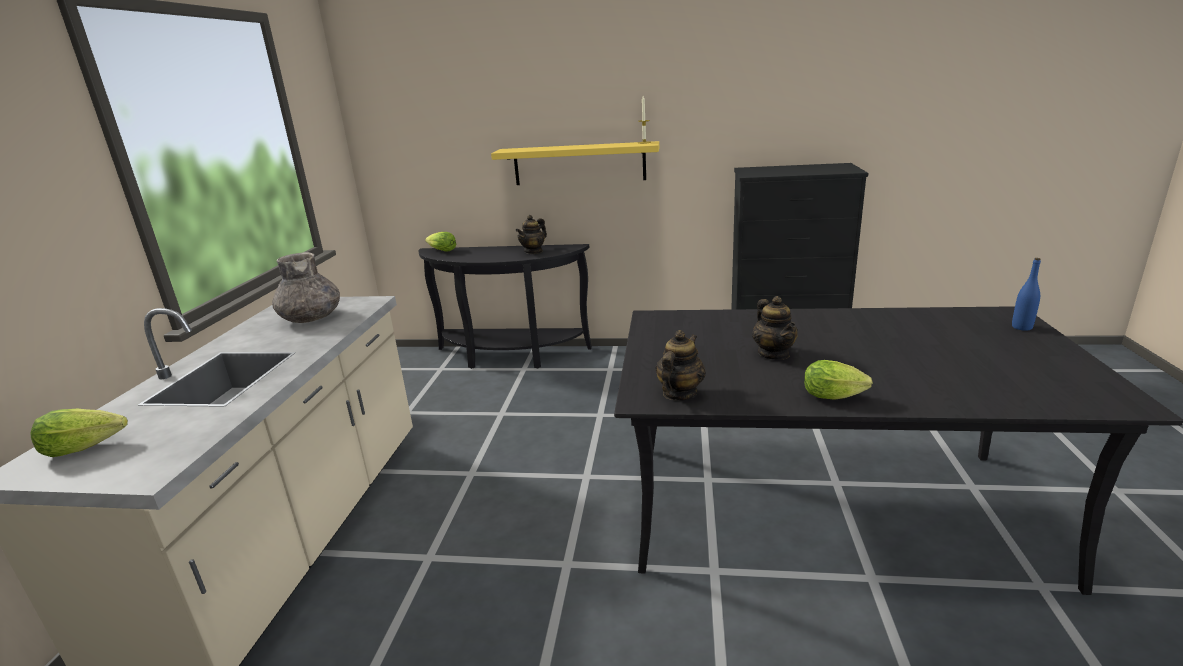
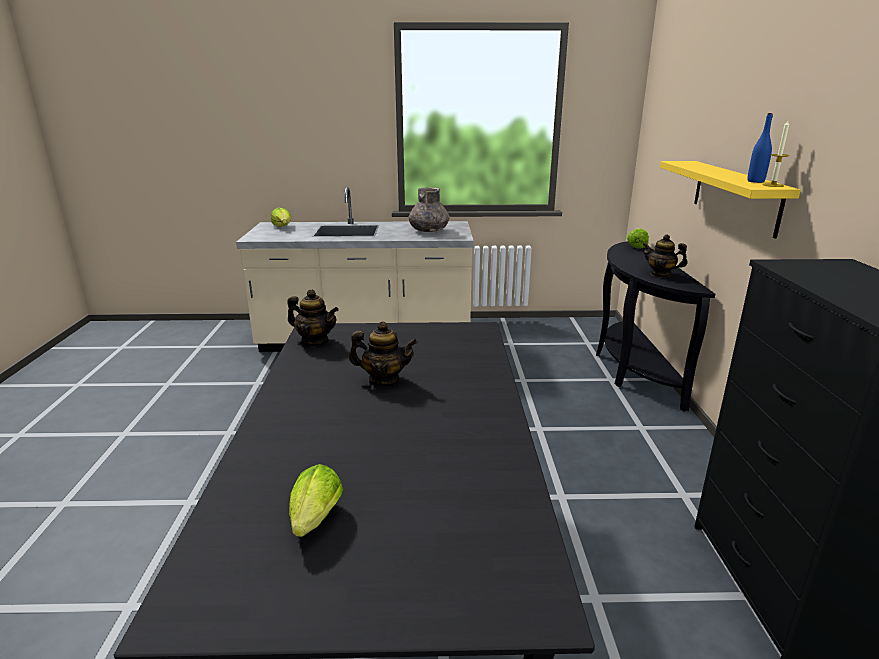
camera: 80 degrees right, 0 degrees up
(773, 354) = (384, 380): teapot -> teapot turned 150 degrees counterclockwise
(836, 397) = (284, 402): lettuce -> lettuce (314, 522)
(1021, 327) = (467, 597): blue bottle -> blue bottle (755, 181)

